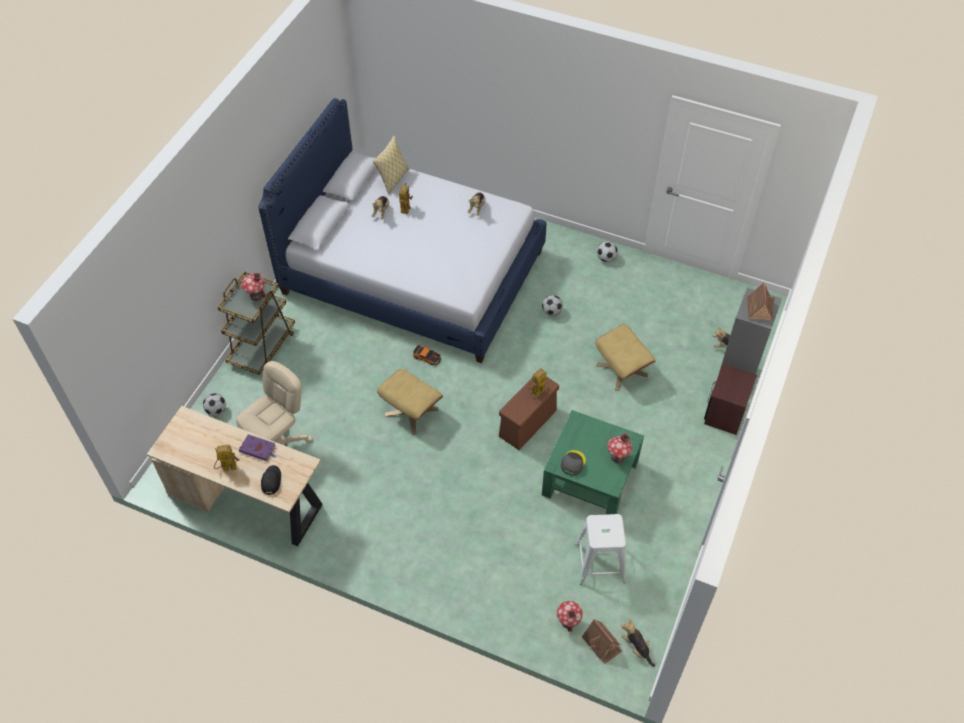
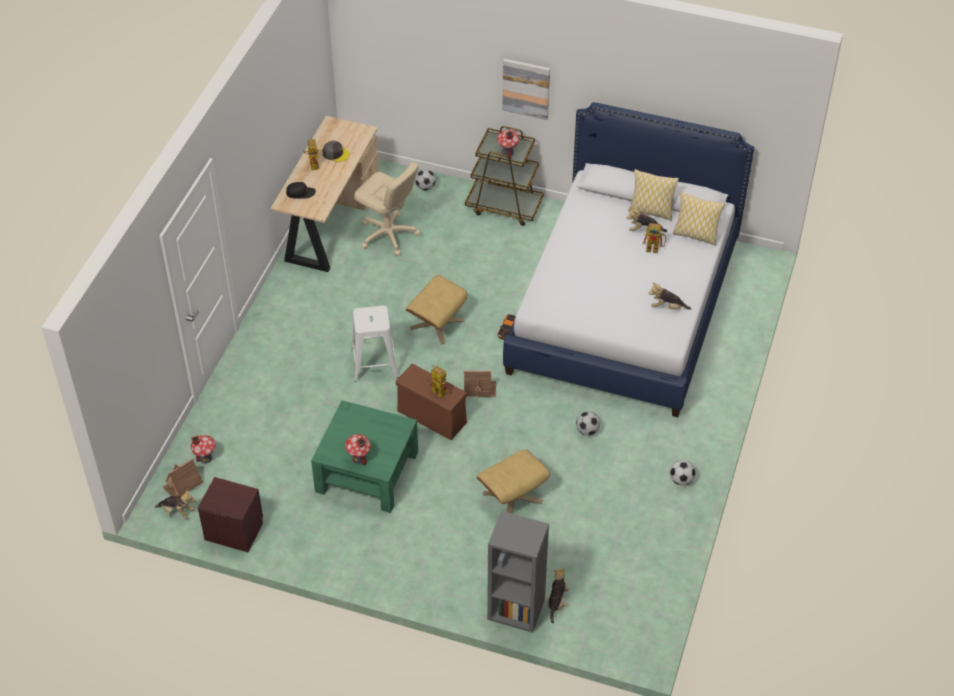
camera: 85 degrees right, 5 degrees down
(220, 239) = (526, 88): none -> picture
(258, 449) = (333, 180): purple book -> none
(357, 204) = (651, 211): none -> pillow
(572, 463) = (350, 422): grey cap -> grey cap (335, 154)
(600, 562) = (268, 481): white stool -> white stool (374, 363)
(636, 648) = (177, 512): plush toy -> plush toy turned 60 degrees clockwise
(725, 413) = (461, 596): brown nightstand -> brown nightstand (234, 531)
(759, 308) = (518, 533): toy house -> toy house (479, 389)

